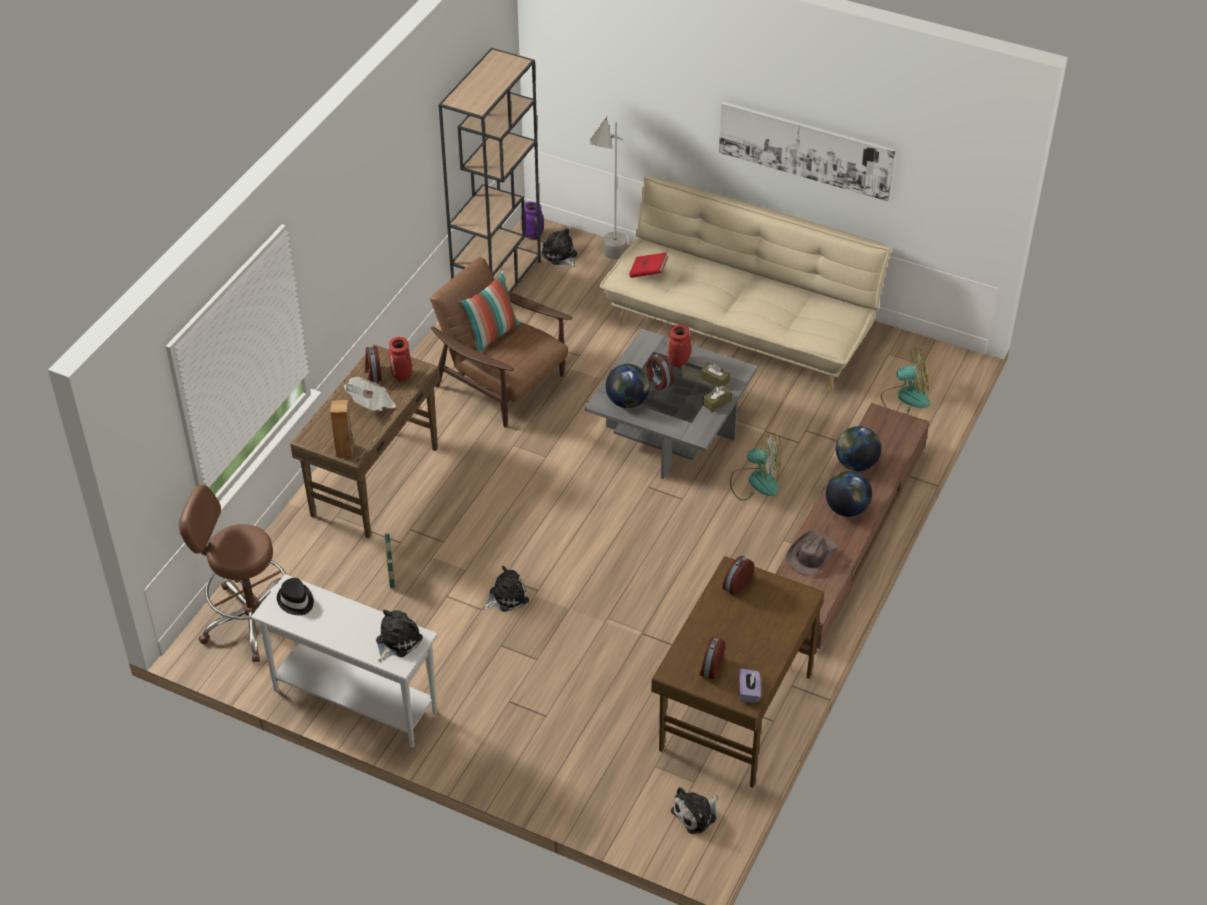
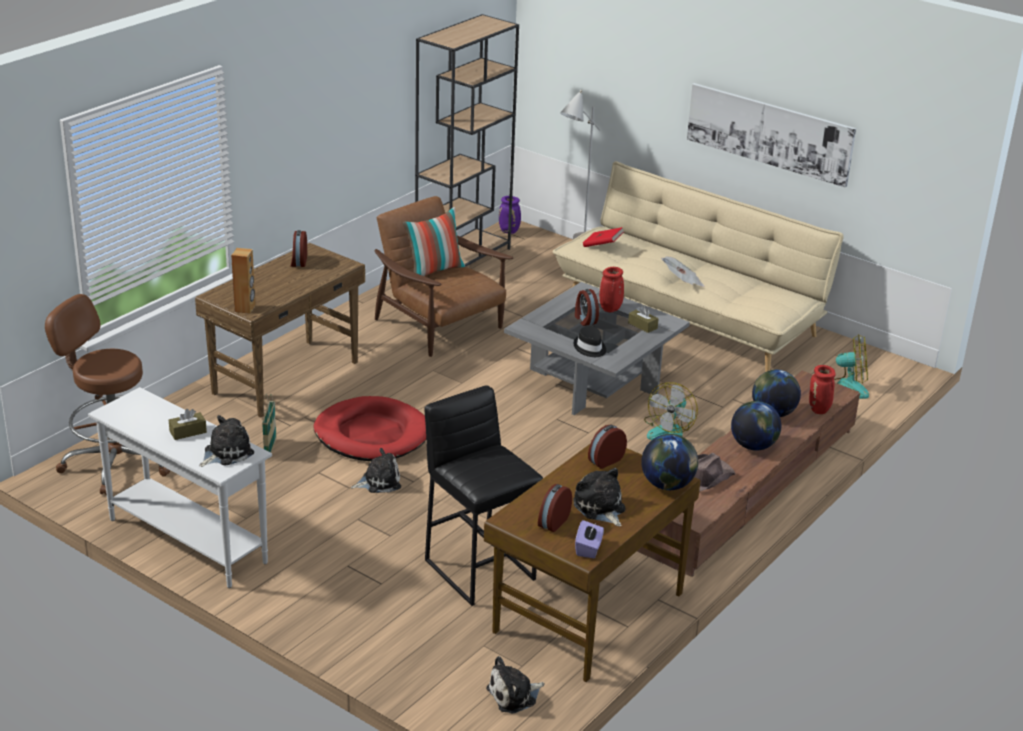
camera: 10 degrees right, 15 degrees down
(295, 601) = (139, 408): black hat -> black hat (590, 348)
(371, 404) = (287, 281): newspaper -> newspaper (682, 282)
(402, 376) = (326, 266): red vase -> red vase (819, 410)
(481, 539) = (371, 434): none -> red dog bed
(560, 256) = (530, 247): plush toy -> plush toy (600, 508)
(627, 401) = (549, 329): globe -> globe (667, 485)
(627, 682) = (479, 568): none -> black stool
(717, 403) = (639, 342): brown tissue box -> brown tissue box (188, 432)
(755, 482) = (668, 430): fan -> fan turned 90 degrees clockwise

